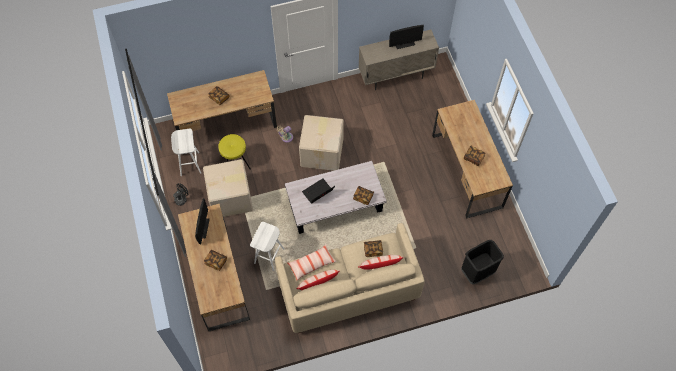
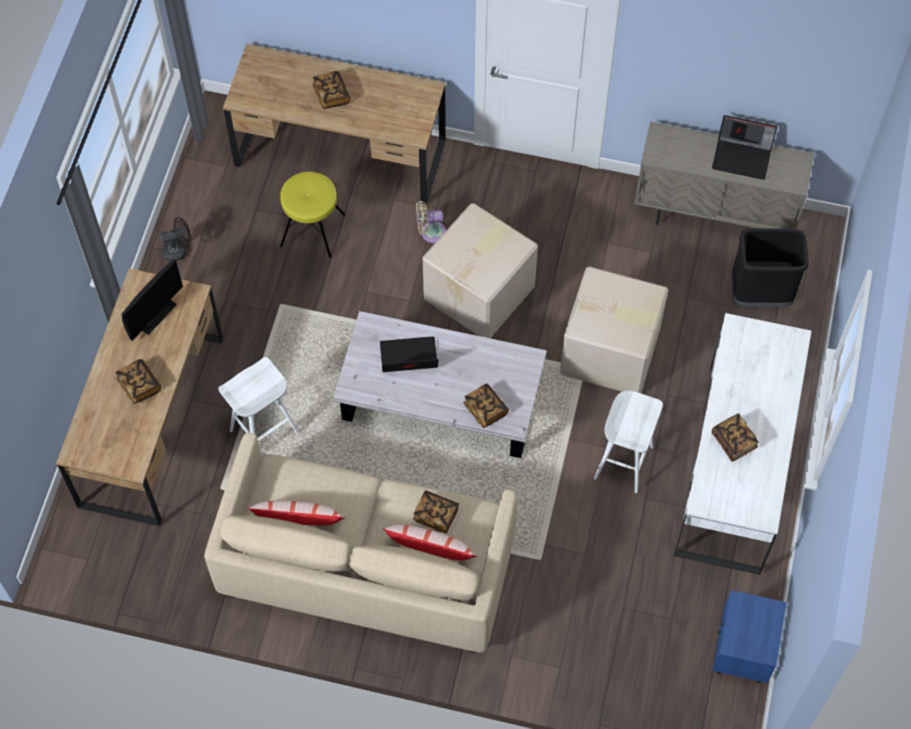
camera: 30 degrees right, 0 degrees up
(189, 163) = (230, 194): white stool -> white stool (623, 461)
(231, 198) = (263, 293): cardboard box -> cardboard box (611, 352)
(311, 264) = (310, 481): pillow -> none
(404, 43) = (742, 157): monitor -> laptop
(466, 171) = (734, 466): brown desk -> white desk
(477, 272) = (628, 668): black trash can -> black trash can (760, 294)
(515, 241) = (742, 651): none -> blue nightstand

